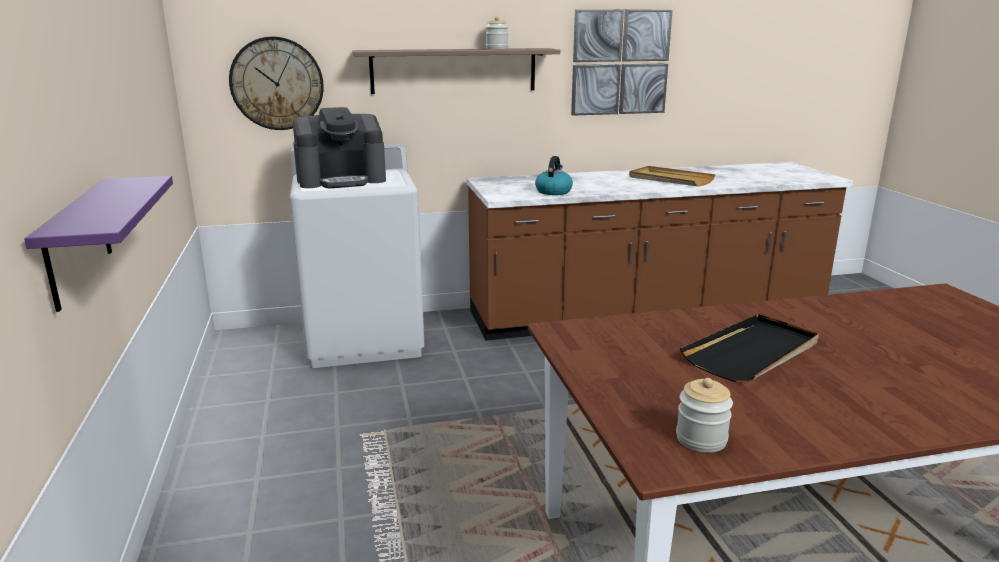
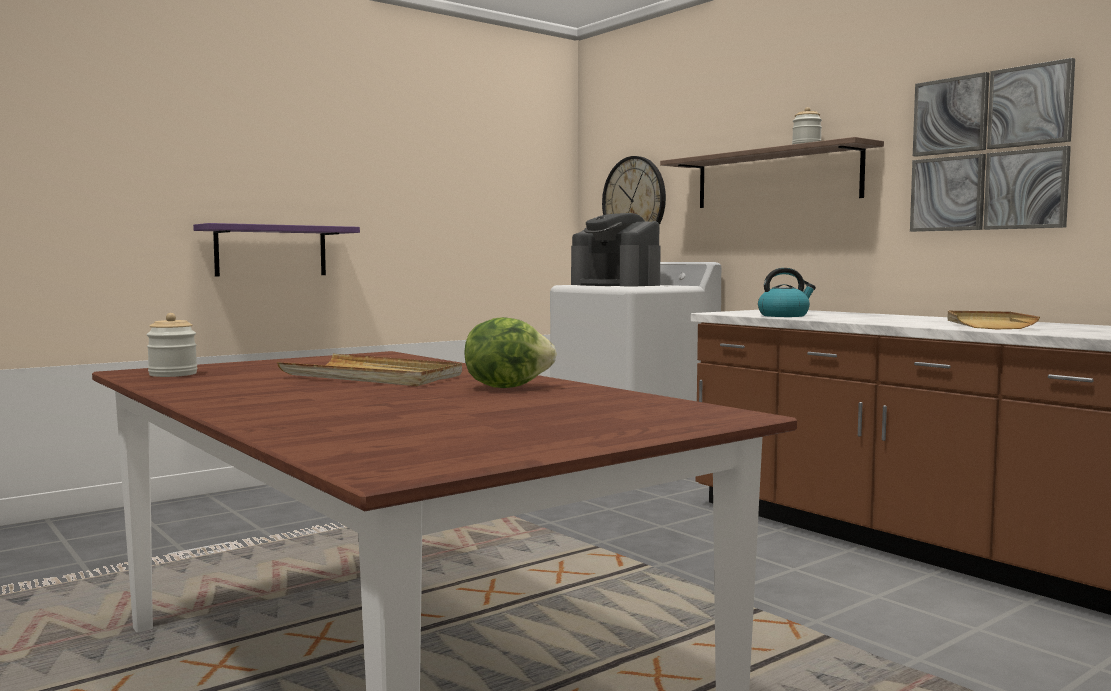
camera: 65 degrees right, 15 degrees down
(752, 352) = (372, 377): black tray -> beige tray
(826, 320) = (507, 387): none -> lettuce

